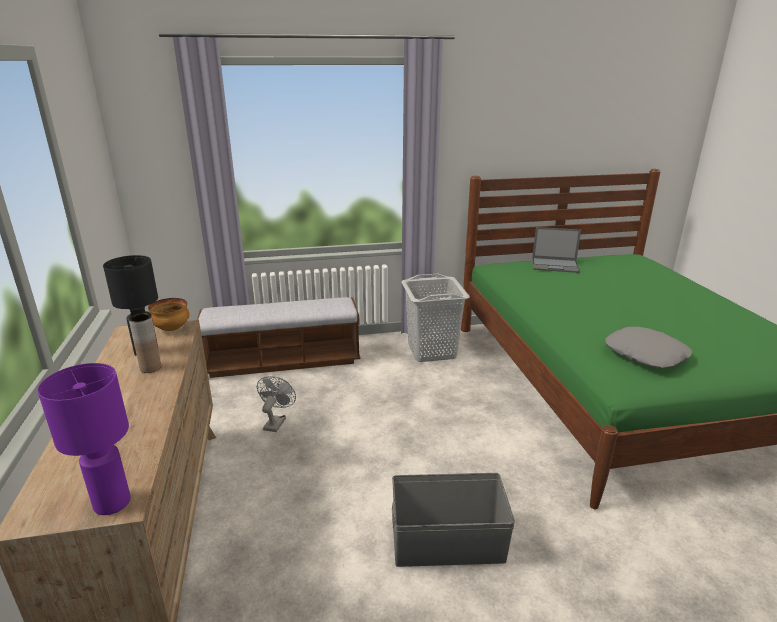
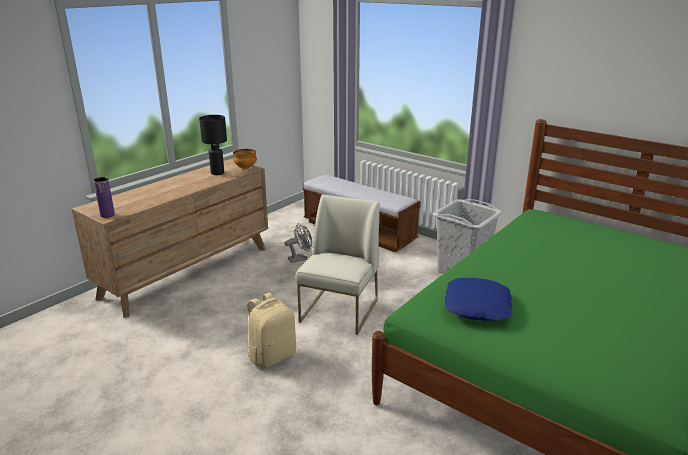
camera: 50 degrees right, 0 degrees up
(111, 503) = (107, 215): purple table lamp -> purple vase
(150, 368) = (205, 180): brown vase -> none
(414, 449) = (340, 311): none -> white chair
(447, 543) = (272, 356): grey storage box -> beige backpack
(555, 265) = (590, 231): laptop -> none
(646, 354) = (478, 306): grey pillow -> blue pillow

